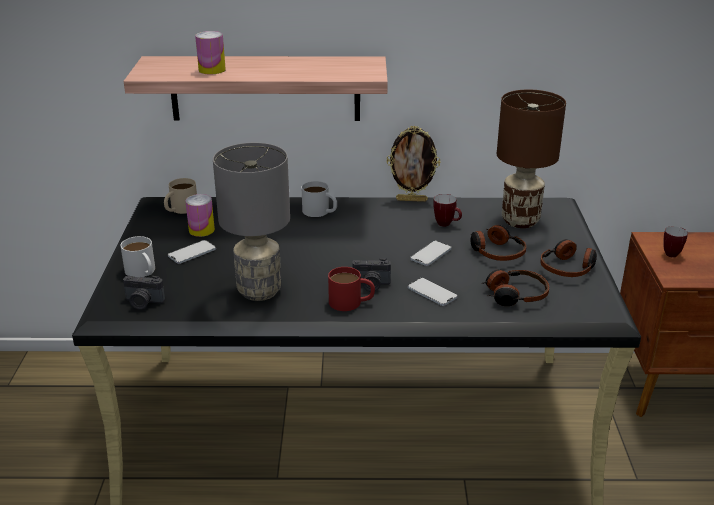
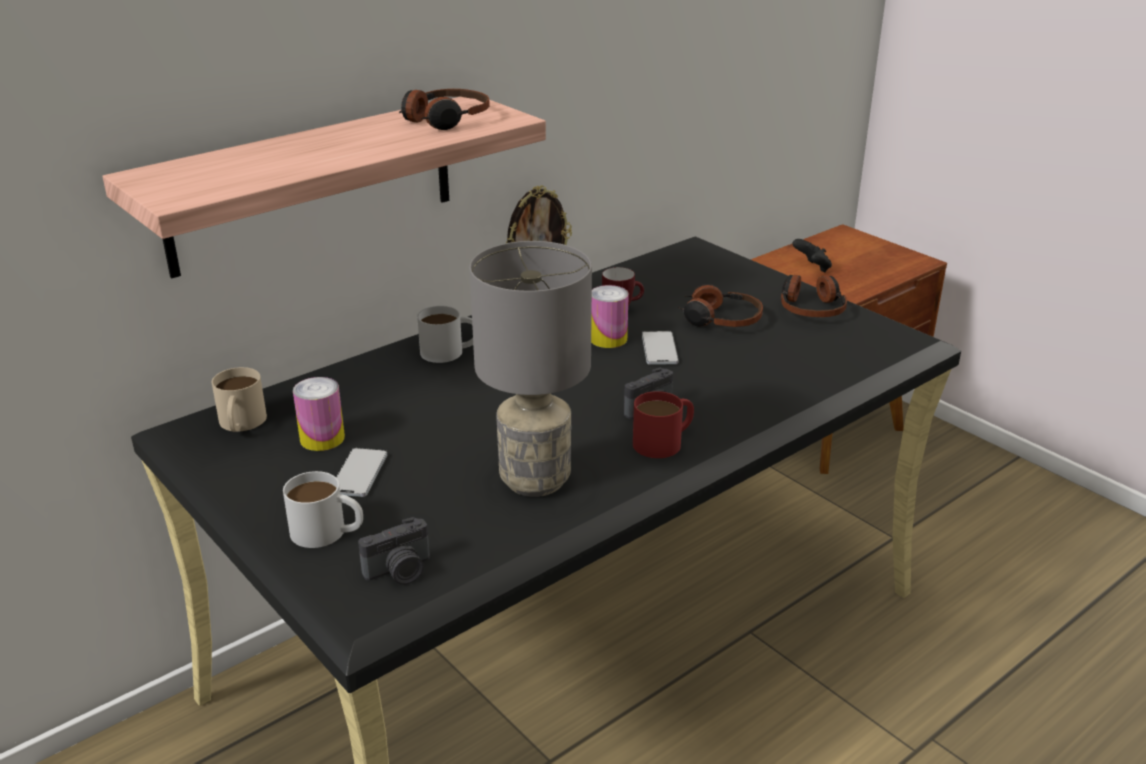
camera: 40 degrees left, 0 degrees up
(212, 70) = (274, 165): can -> can (608, 339)
(432, 293) = (729, 391): phone -> none
(514, 295) = (810, 357): headphones -> headphones (445, 120)
(521, 221) = (691, 277): brown table lamp -> none
(671, 253) = (812, 268): mug -> black game controller

